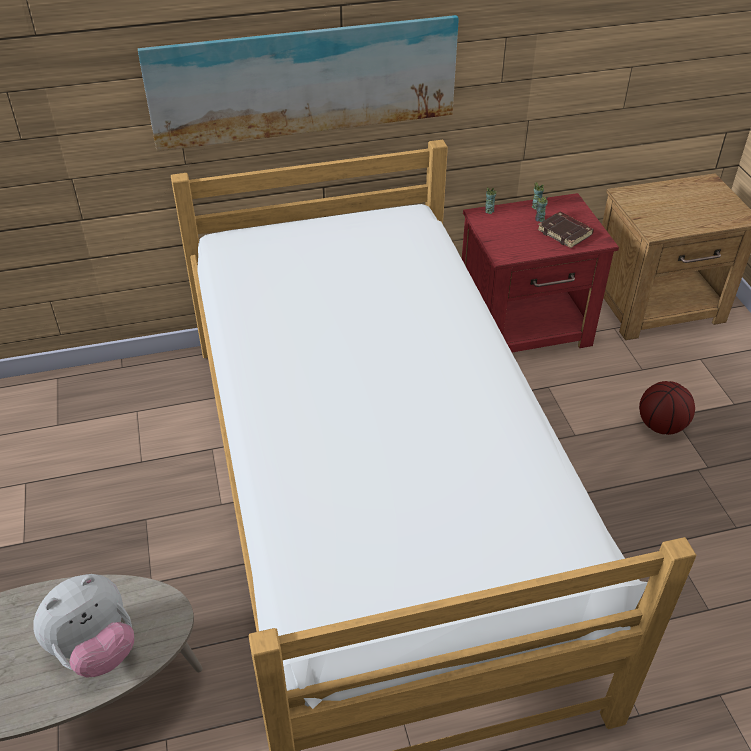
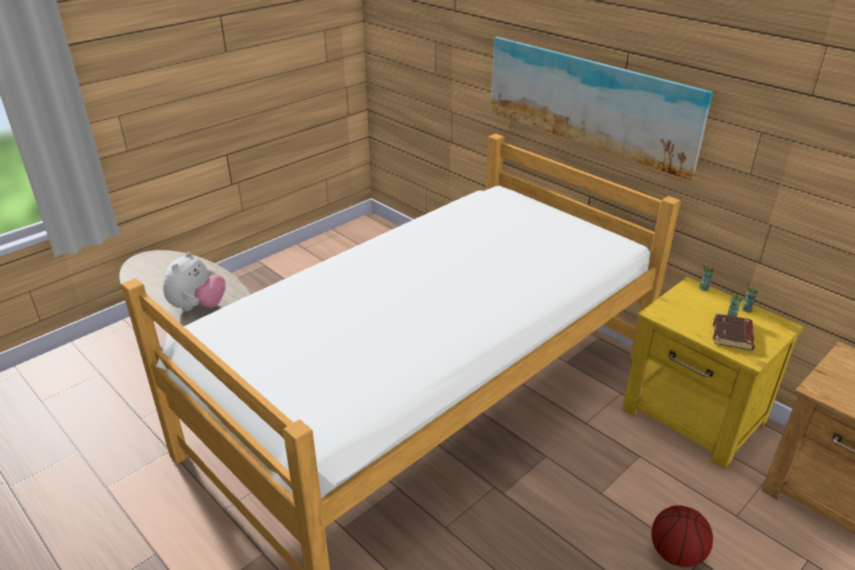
camera: 60 degrees right, 10 degrees down
(95, 649) = (198, 307): plush toy -> plush toy turned 90 degrees counterclockwise
(525, 327) = (694, 417): red nightstand -> yellow nightstand

